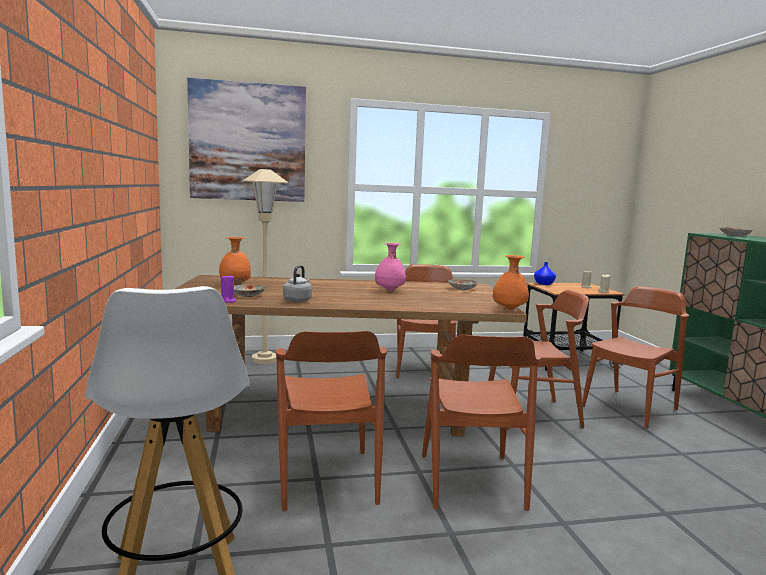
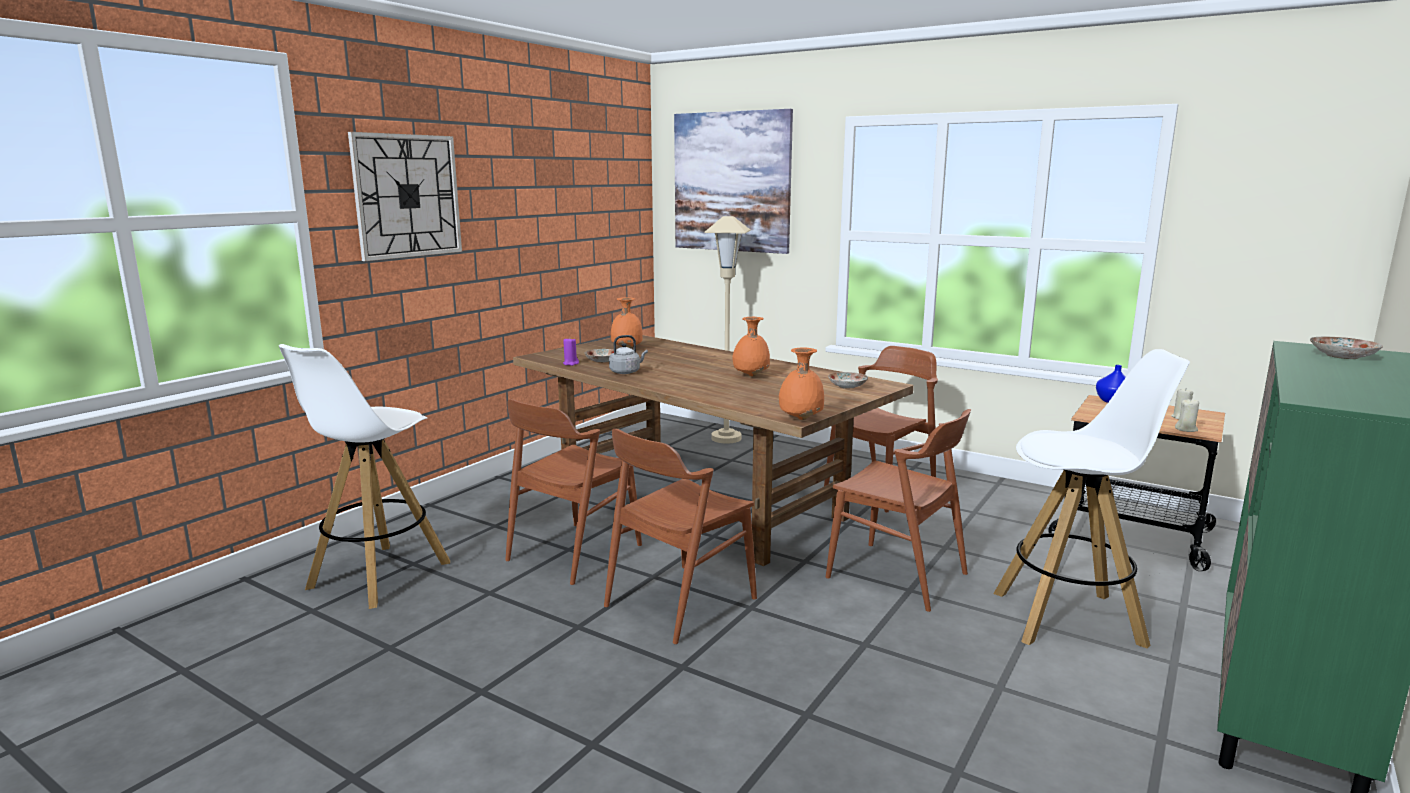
camera: 45 degrees right, 5 degrees up
(63, 110) = (407, 196): none -> wall clock
(389, 291) = (750, 376): pink vase -> orange vase
(630, 408) = (1069, 618): brown chair -> white stool

